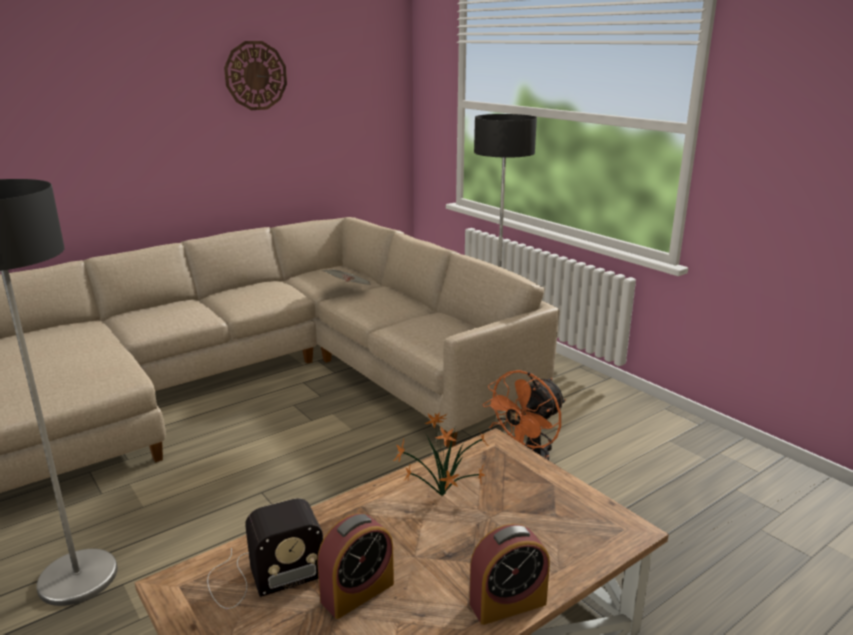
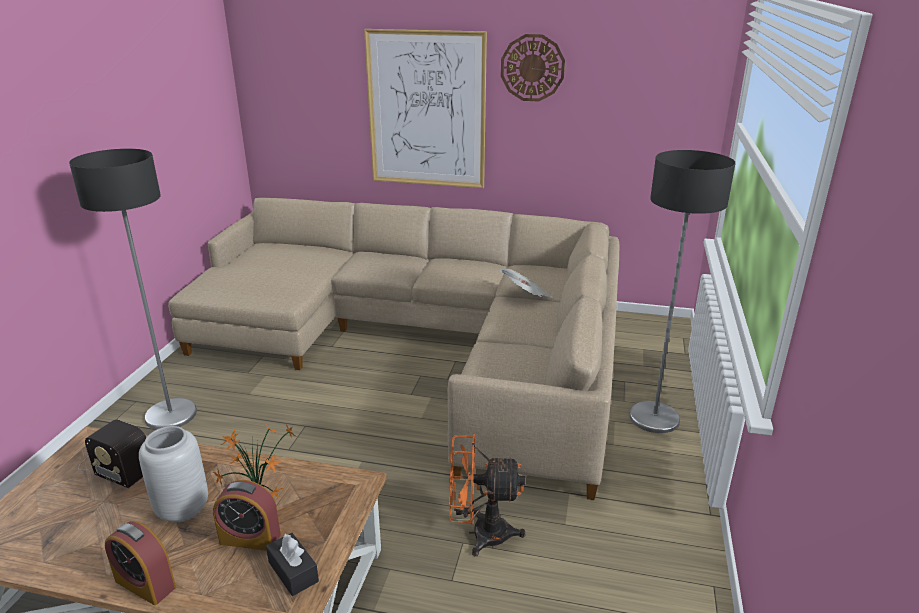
camera: 50 degrees right, 5 degrees up
(147, 133) = (426, 110): none -> picture
(357, 592) = (120, 509): alarm clock -> alarm clock (250, 538)
(412, 547) = (184, 508): none -> grey vase
(576, 511) = (293, 572): none -> black tissue box

